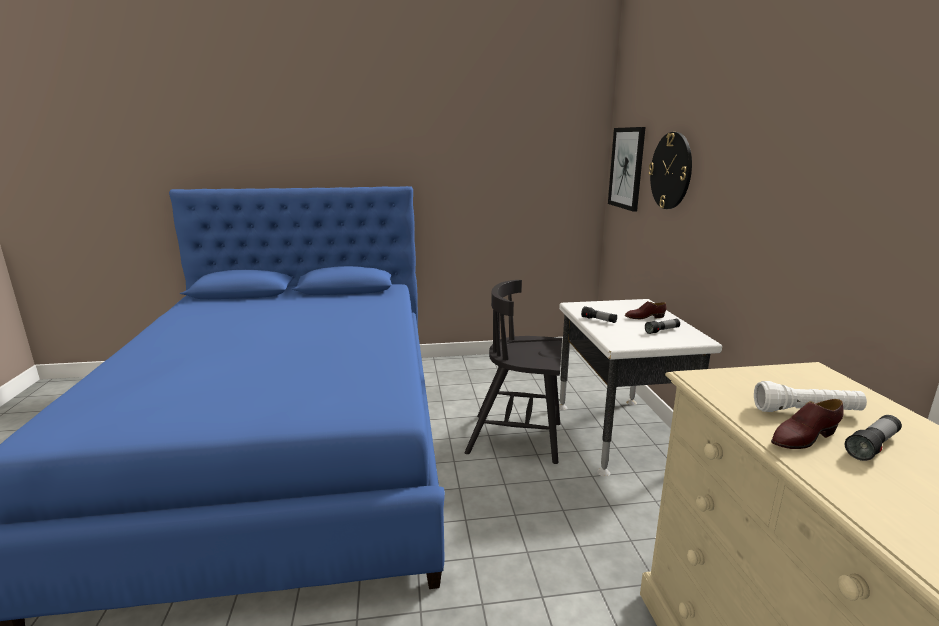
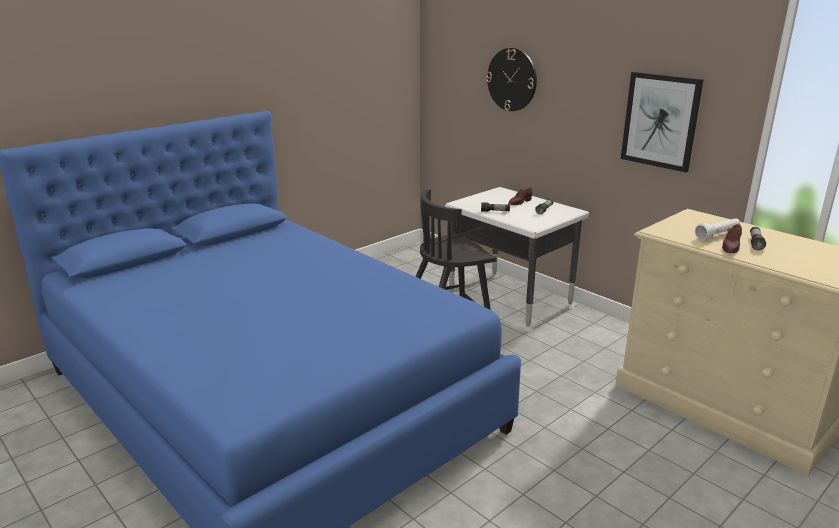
camera: 35 degrees left, 5 degrees up
(627, 168) = (450, 73): picture -> picture (660, 121)

